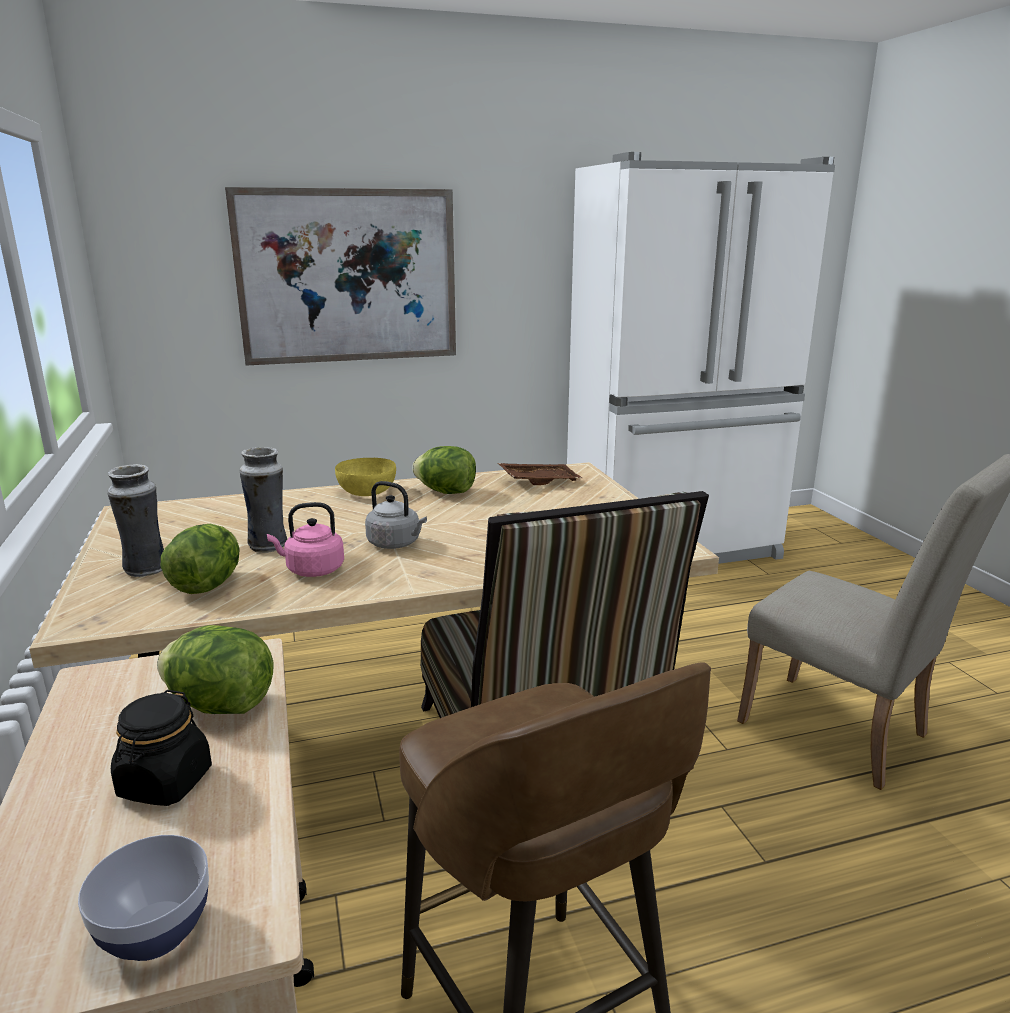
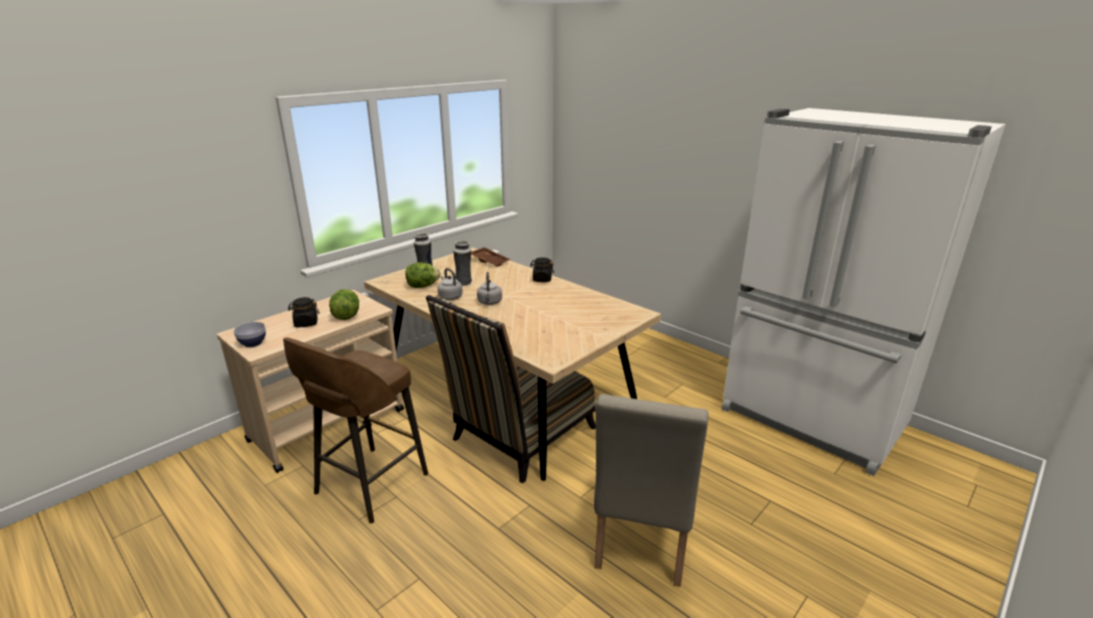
camera: 60 degrees right, 5 degrees up
(312, 570) = (449, 297): pink kettle -> grey kettle
(348, 277) = (655, 161): picture -> none
(367, 491) = (542, 279): yellow bowl -> black jar
(446, 492) = (562, 294): lettuce -> none
(539, 481) = (608, 309): brown tray -> brown tray (490, 261)

